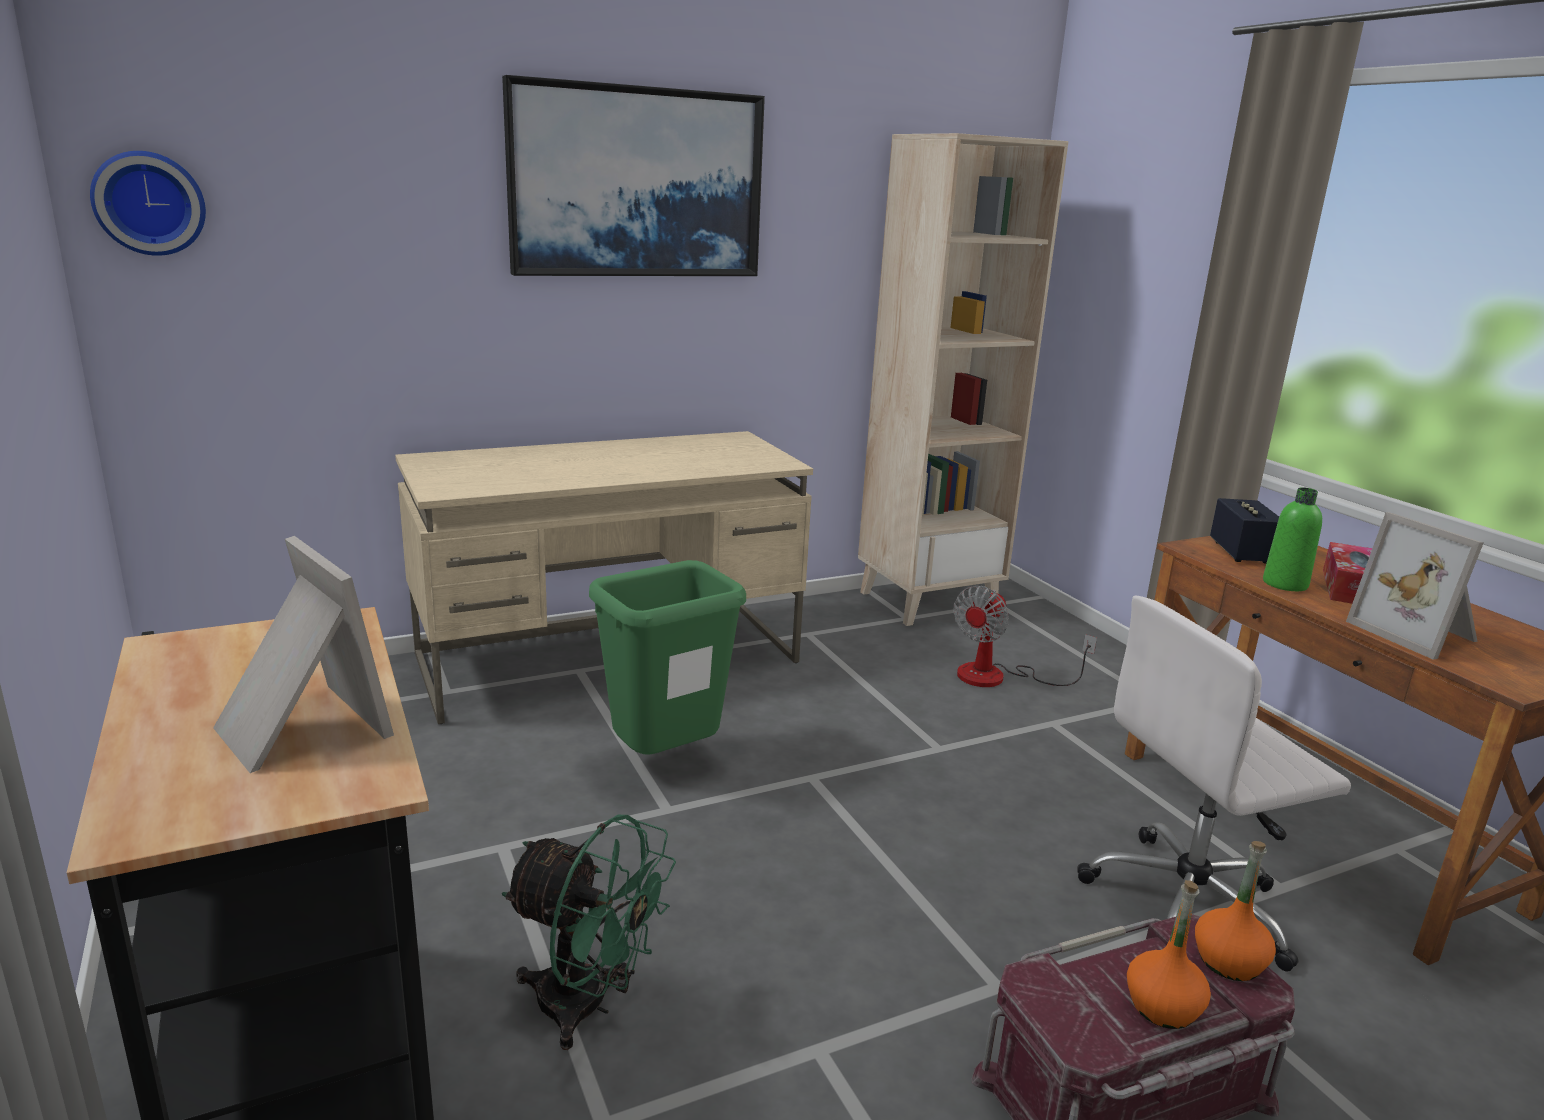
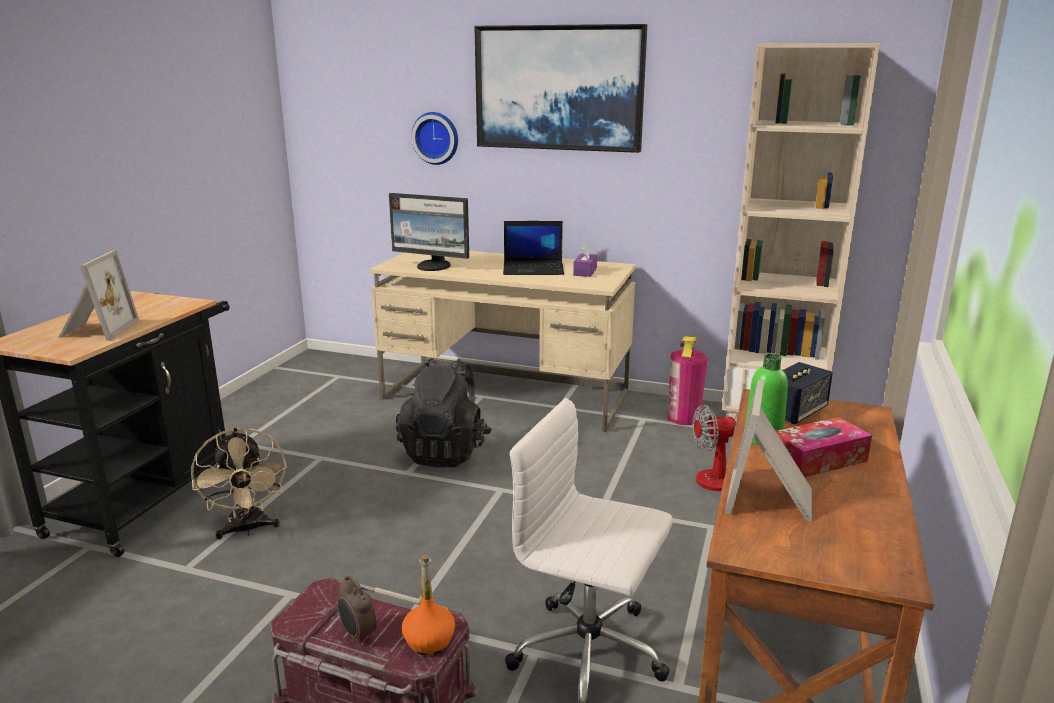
camera: 45 degrees right, 0 degrees up
(149, 203) = (315, 104): wall clock -> wall clock (436, 138)
(511, 479) = (433, 266): none -> monitor
(589, 1006) = (248, 529): green fan -> beige fan
(655, 458) = (534, 269): none -> laptop
(667, 761) = (445, 452): green trash can -> black backpack
(722, 450) = (585, 272): none -> purple tissue box
(843, 619) = (684, 418): none -> fire extinguisher
(1163, 1007) = (357, 635): orange bottle -> alarm clock

